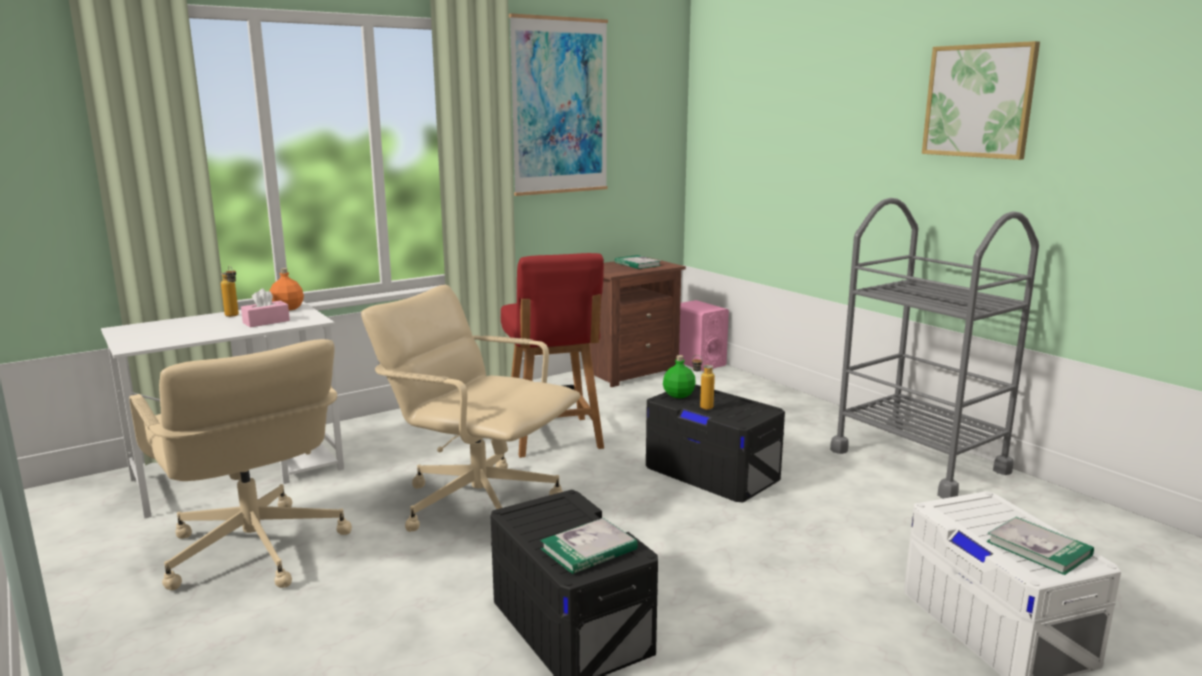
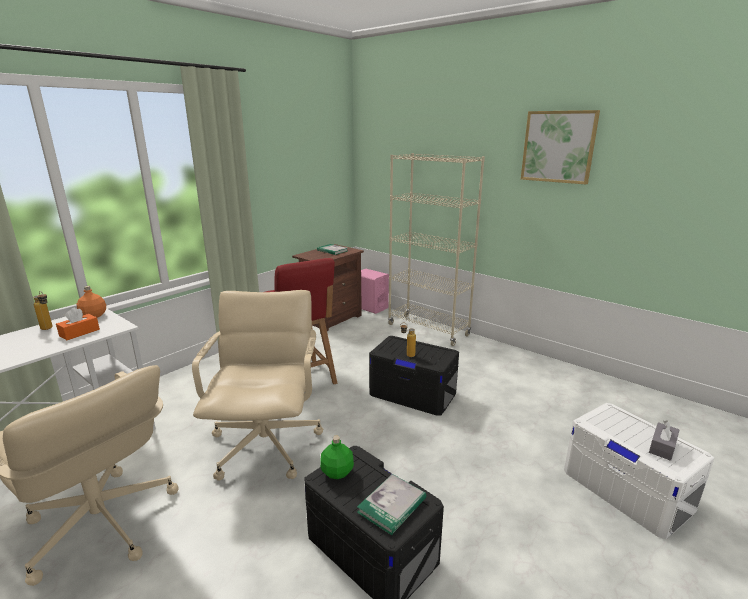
camera: 15 degrees left, 5 degrees up
(266, 322) = (79, 332): pink tissue box -> orange tissue box
(478, 503) = (267, 445): beige office chair -> beige office chair turned 75 degrees clockwise
(560, 106) = (276, 148): picture -> none
(679, 395) = (388, 346): green bottle -> green bottle (337, 472)
(777, 399) = (428, 330): none -> beige bookcase
(918, 461) = (526, 367): grey cart -> none
(1038, 548) = (662, 447): book -> grey tissue box

